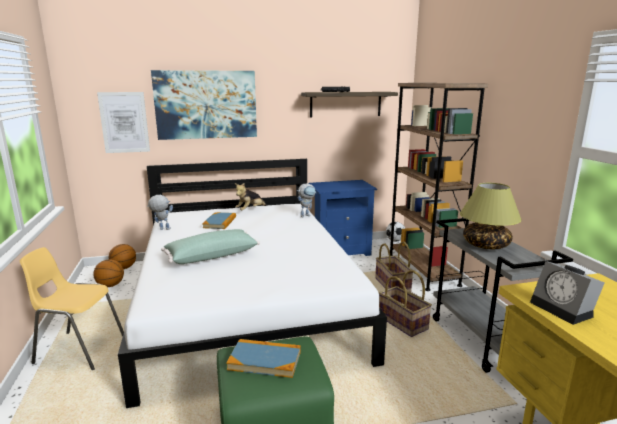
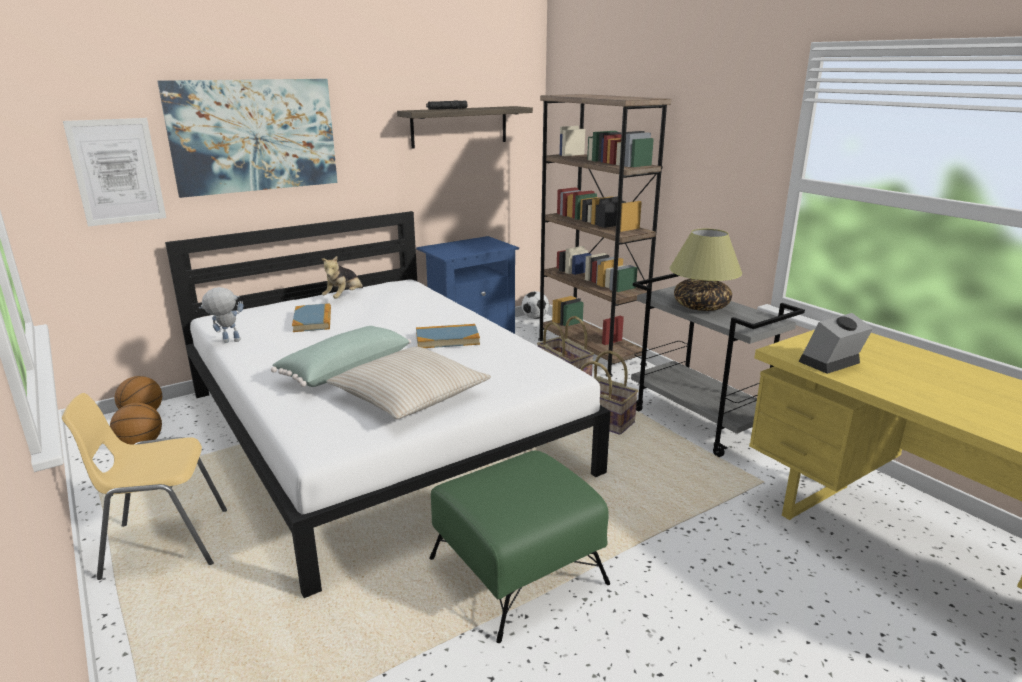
camera: 20 degrees left, 5 degrees up
(235, 280) = (409, 396): none -> beige pillow
(265, 360) = (510, 486): book -> book (447, 339)
(306, 215) = (434, 295): toy robot -> none
(564, 309) = (830, 363): alarm clock -> alarm clock turned 105 degrees clockwise

